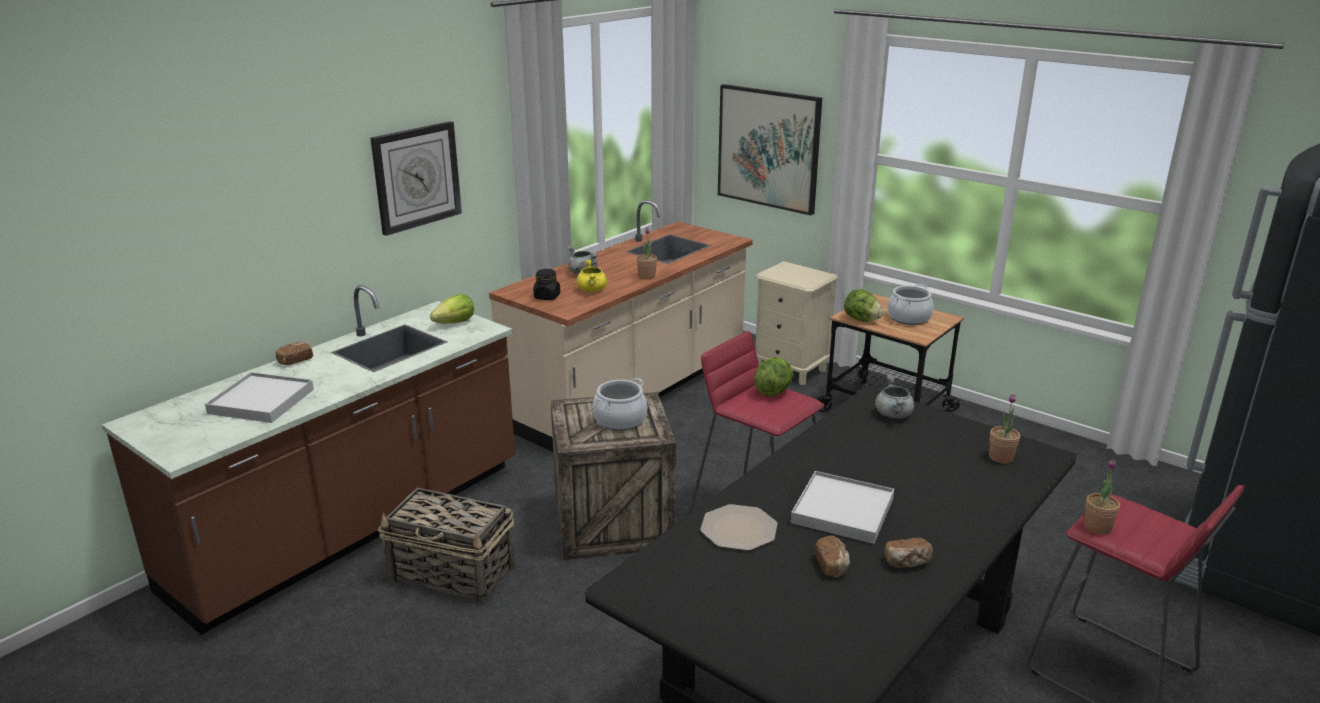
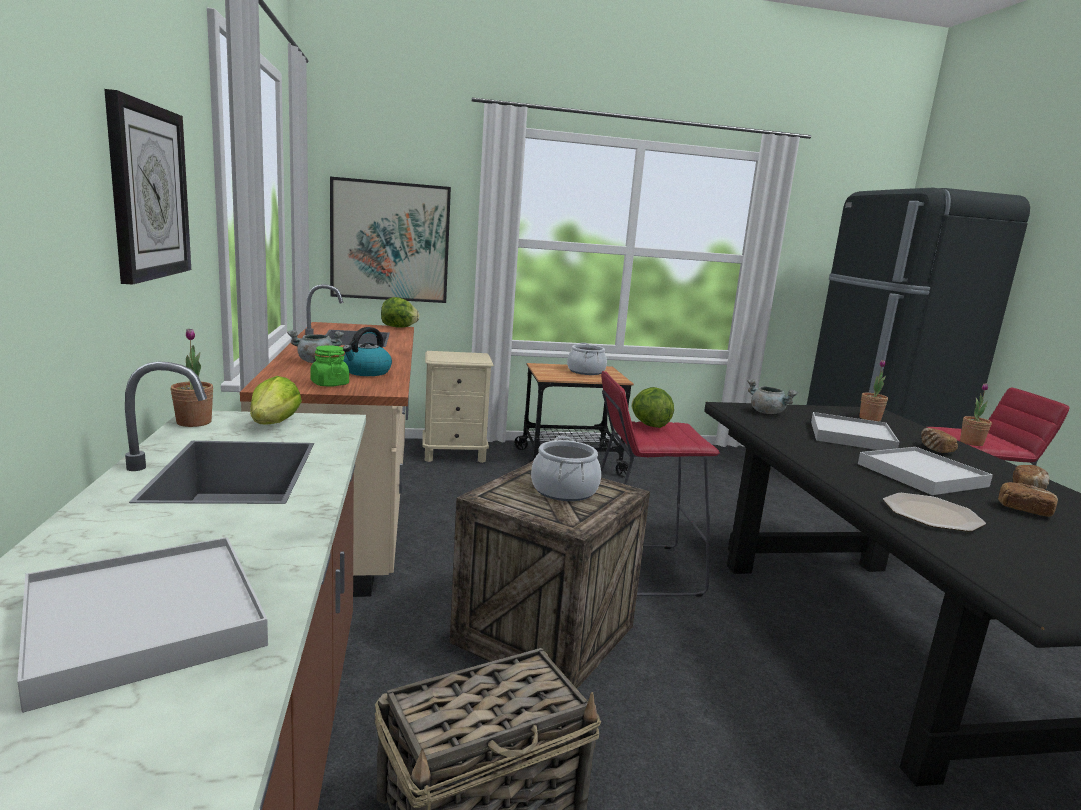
camera: 50 degrees left, 10 degrees down
(295, 361) = (73, 535): bread -> bread (935, 449)
(547, 297) = (329, 384): black jar -> green jar
(592, 290) = (366, 372): yellow cooking pot -> kettle
(646, 276) = (393, 356): potted plant -> potted plant (194, 422)
(861, 320) = (562, 377): lettuce -> lettuce (398, 327)
(902, 462) = (851, 436): none -> white tray

